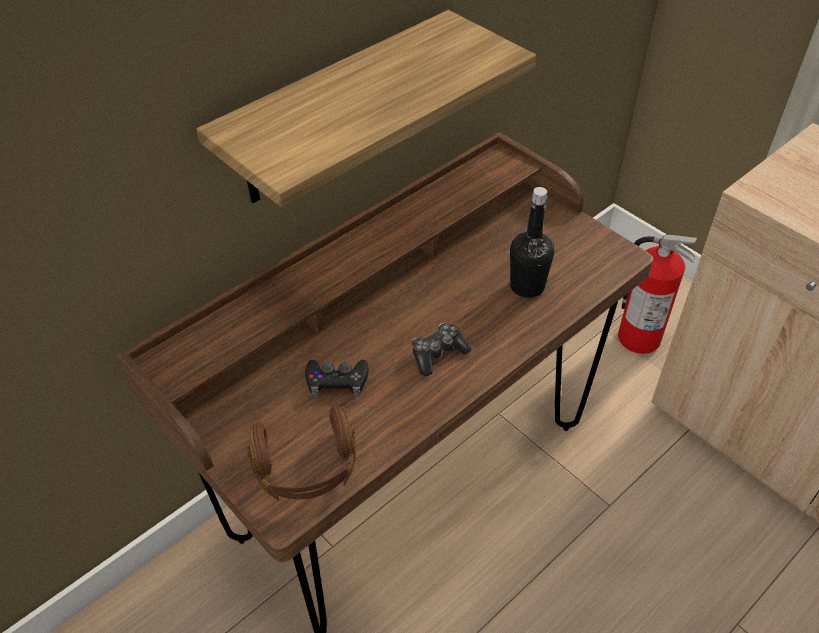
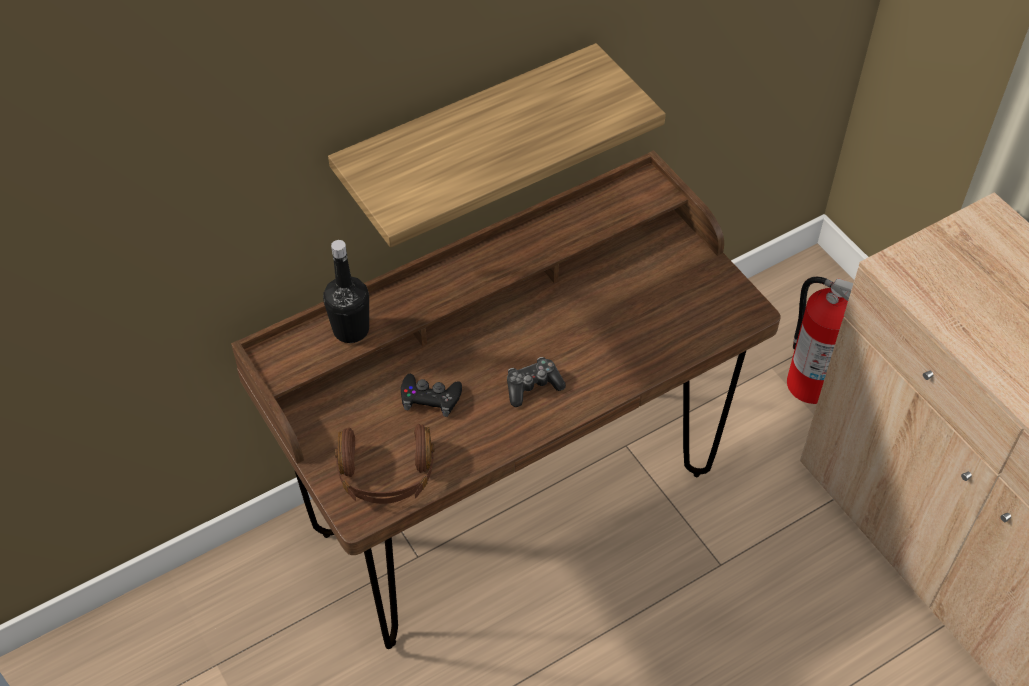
camera: 10 degrees right, 5 degrees up
(527, 286) = (639, 329): black bottle -> black bottle (351, 330)

